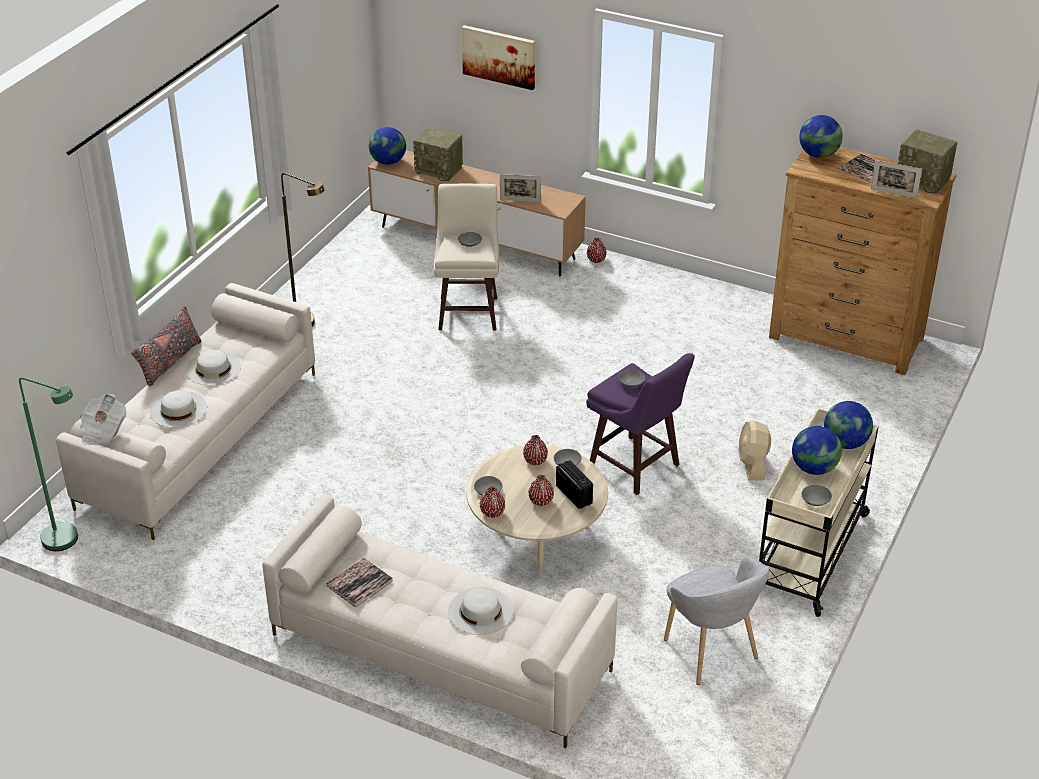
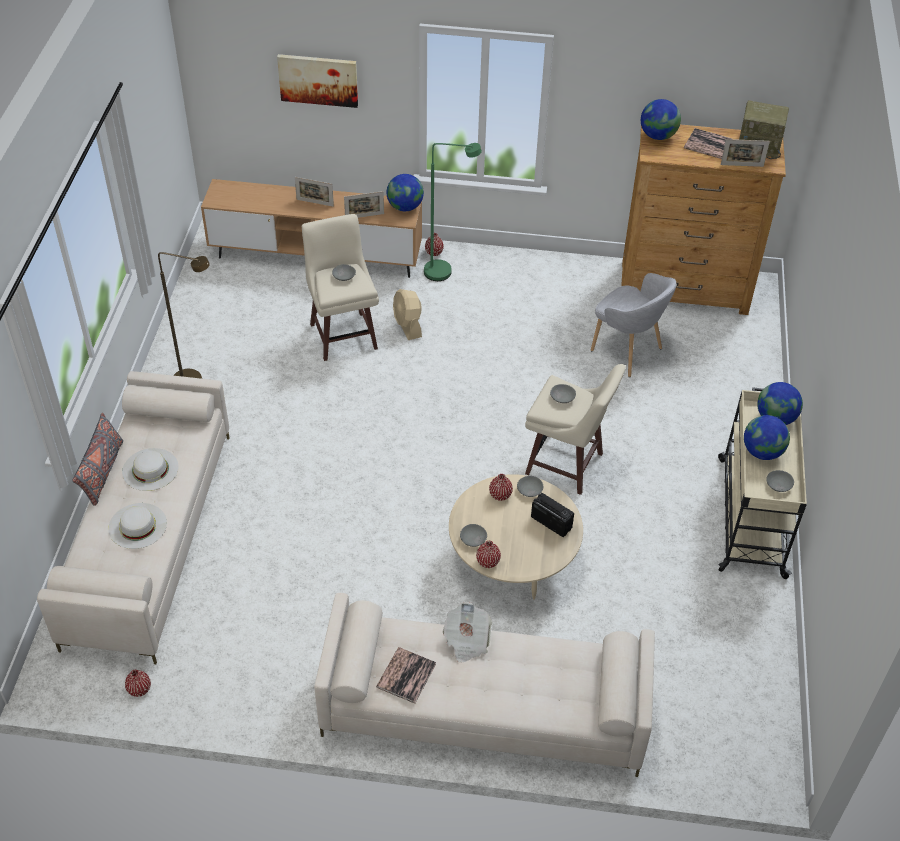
camera: 20 degrees left, 10 degrees up
(69, 541) = (71, 688): green floor lamp -> green floor lamp (445, 272)
(103, 431) = (82, 577): newspaper -> newspaper (466, 640)
(388, 162) = (218, 197): globe -> globe (405, 207)
(440, 170) = (272, 197): radio -> none
(478, 181) = (315, 203): none -> picture frame
(480, 611) = (530, 674): white hat -> none
(541, 501) = (525, 537): red vase -> red vase (139, 689)
(635, 467) = (566, 465): purple stool -> beige stool
(710, 652) = (714, 640): grey armchair -> grey armchair (627, 351)
(752, 464) = (664, 437): beige fan -> beige fan (408, 325)

